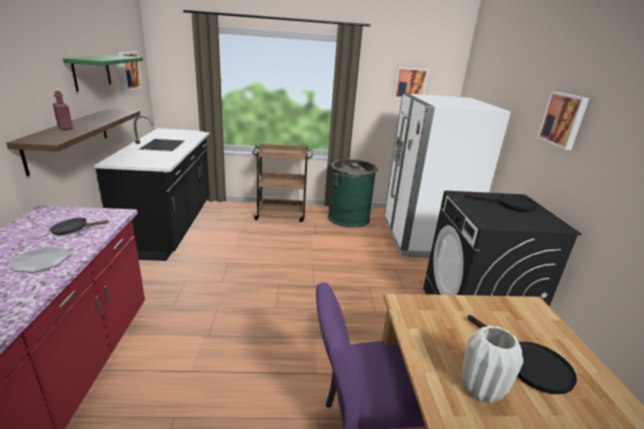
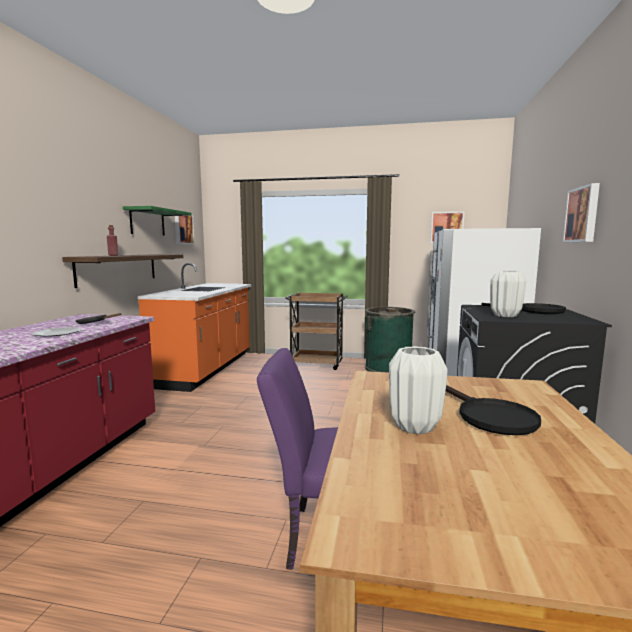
camera: 15 degrees right, 15 degrees down
(171, 226) = (207, 369): black counter -> orange counter
(494, 217) = (505, 315): none -> white vase

